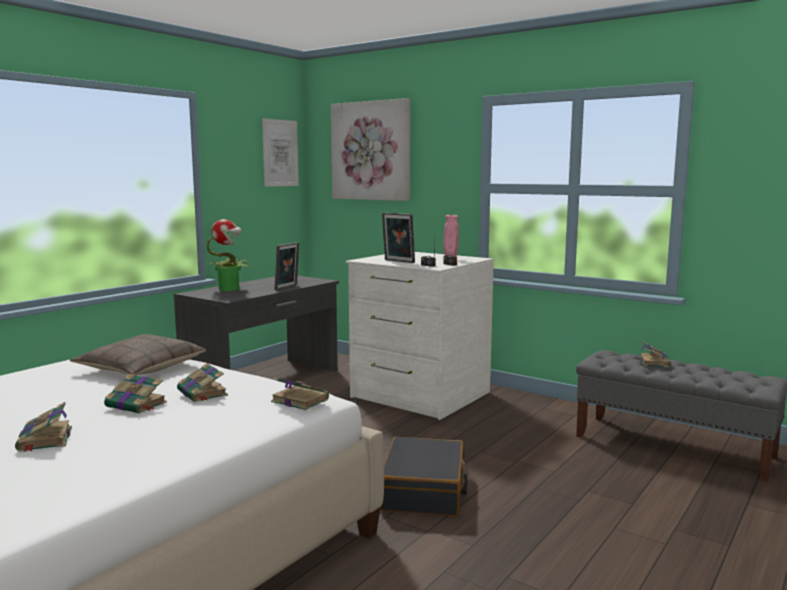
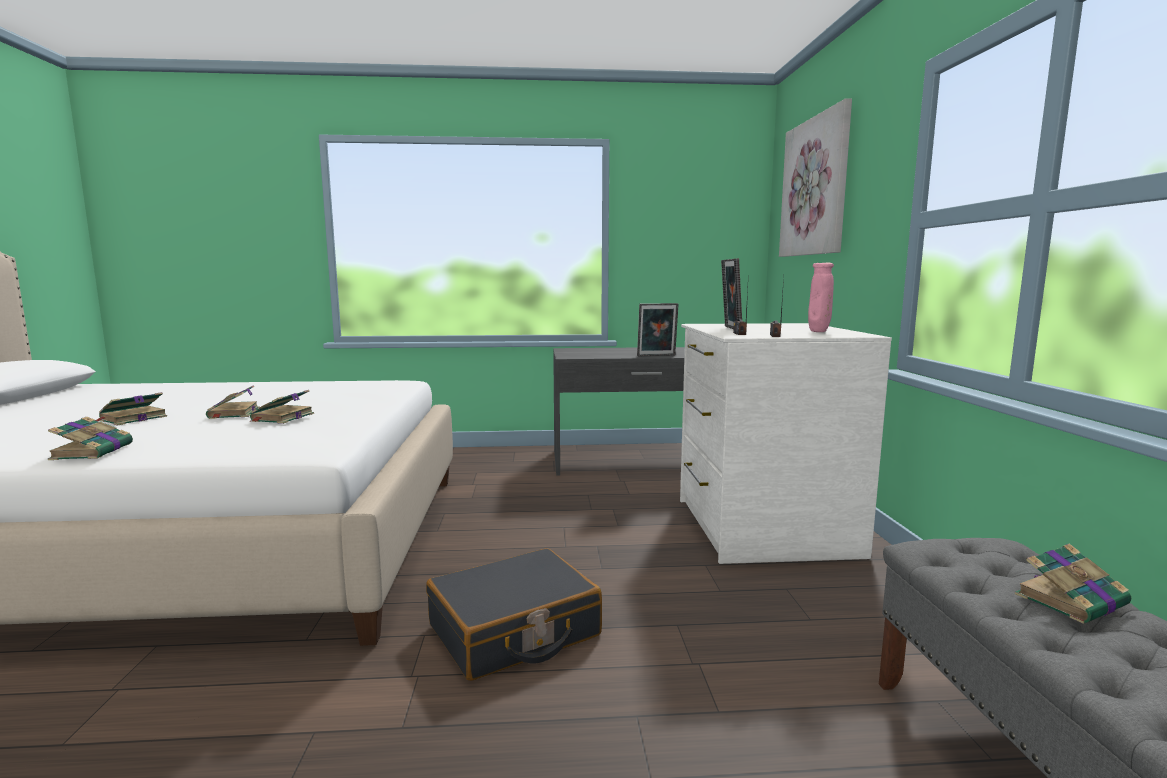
camera: 50 degrees right, 0 degrees up
(140, 368) = (350, 394): pillow -> none
(229, 289) = (606, 350): potted plant -> none
(280, 153) = (727, 203): picture -> none
(299, 400) = (292, 443): book -> book (93, 451)

